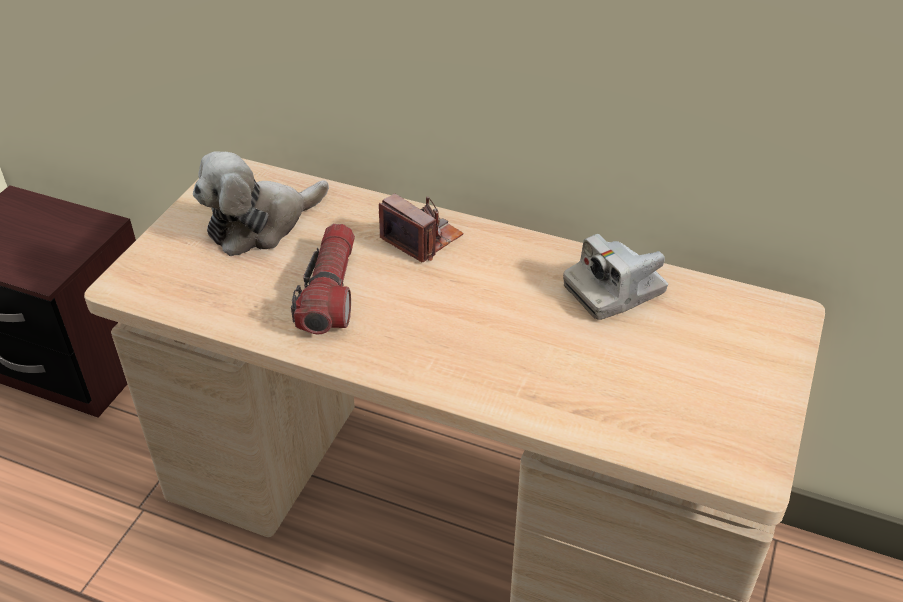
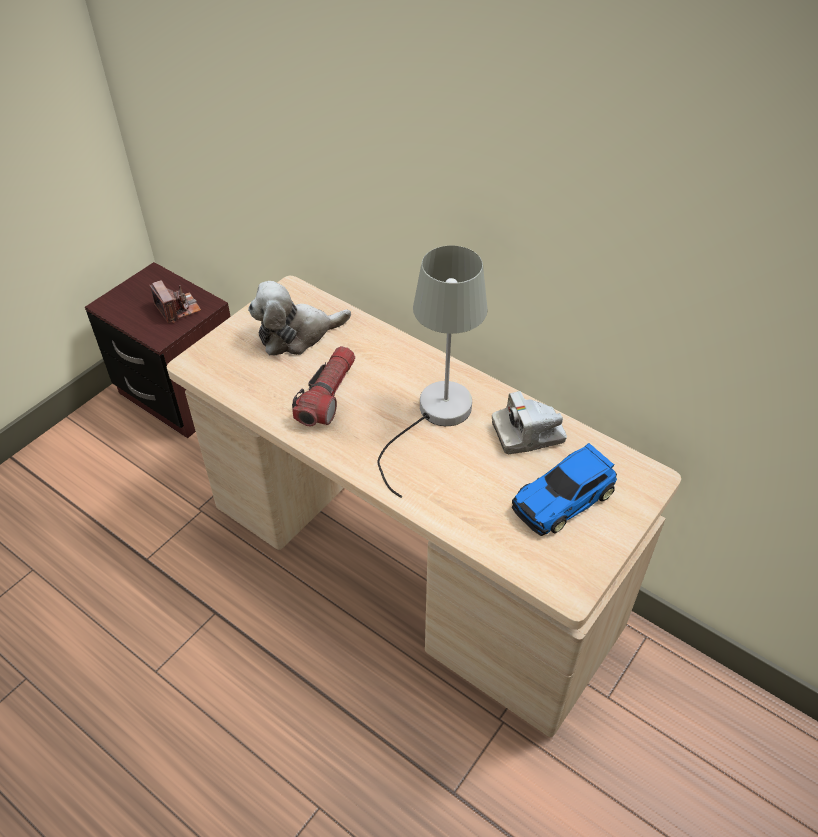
camera: 15 degrees right, 5 degrees up
(422, 238) = (405, 366): camera -> camera (178, 309)
(486, 293) = (435, 417): none -> grey table lamp
(695, 359) = (565, 498): none -> toy car

